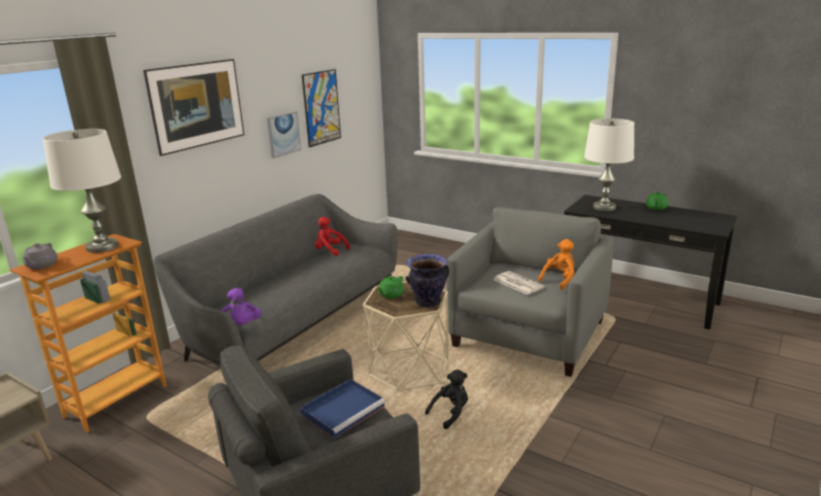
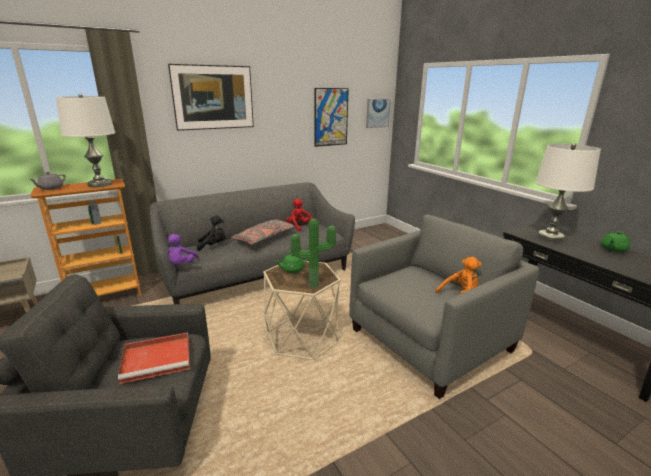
camera: 25 degrees right, 0 degrees up
(283, 134) = (291, 132): picture -> picture (377, 113)
(306, 273) = (264, 239): none -> grey pillow
(344, 409) = (158, 359): blue tray -> red tray
(428, 302) = (313, 284): vase -> potted plant
(451, 413) = (299, 392): black plush toy -> black plush toy (213, 245)
(517, 283) = (413, 289): newspaper -> none

